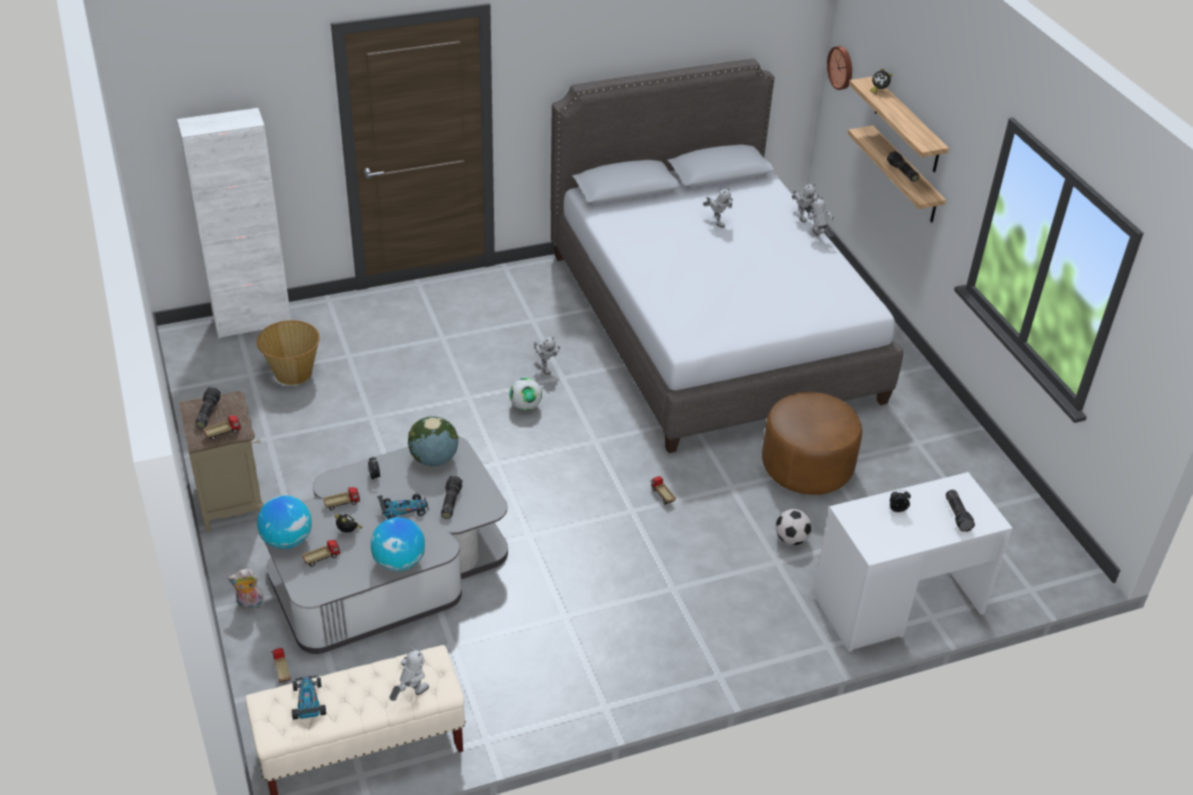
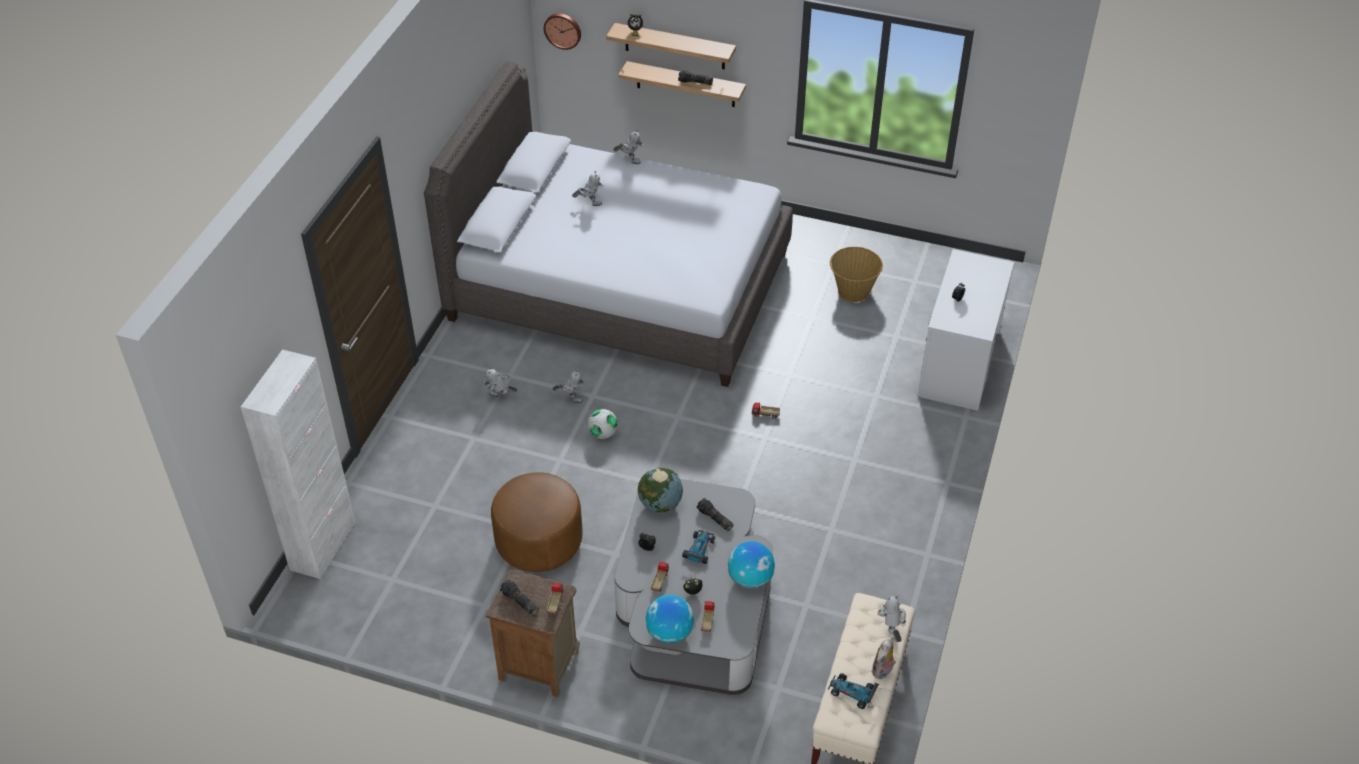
camera: 50 degrees left, 5 degrees up
(250, 605) = (664, 705): plush toy -> plush toy (882, 671)
(282, 671) = (748, 717): toy truck -> none
(292, 372) = (419, 551): basket -> basket (853, 291)
(791, 539) = (863, 376): football -> none
(807, 467) = (806, 328): brown ottoman -> brown ottoman (539, 541)
(818, 237) = (662, 167): toy robot -> toy robot (500, 397)
(958, 515) = (985, 277): flashlight -> none

